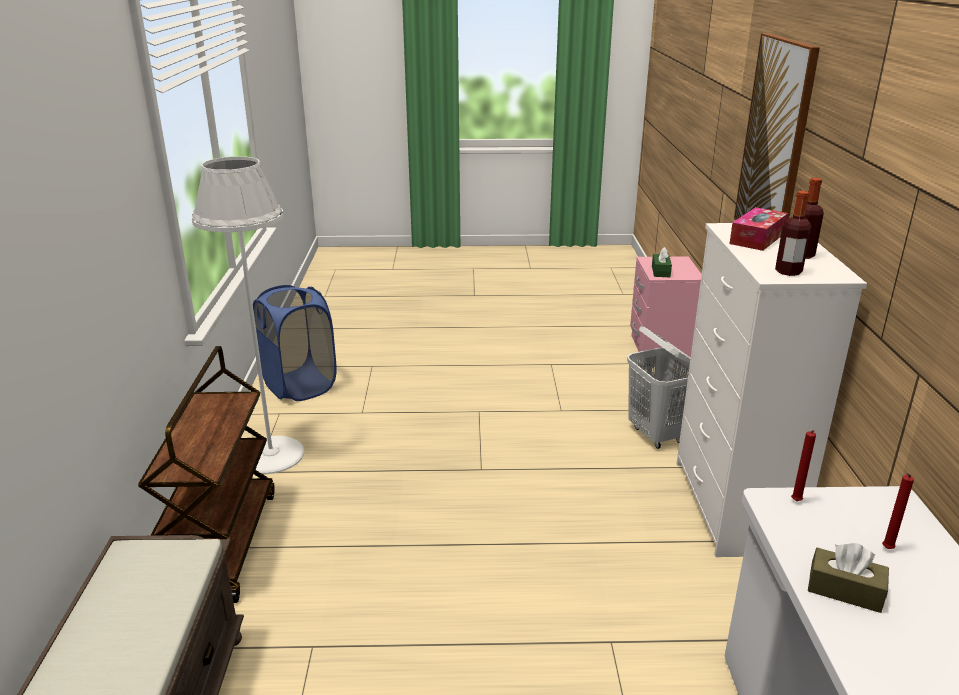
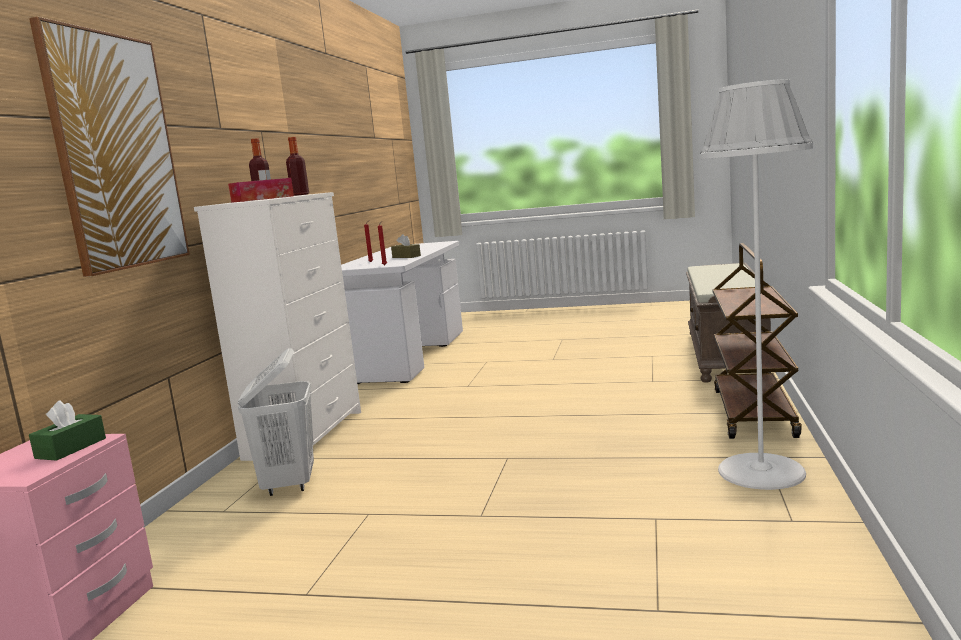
camera: 165 degrees left, 15 degrees down
(299, 386) = (791, 569): blue laundry basket -> none

